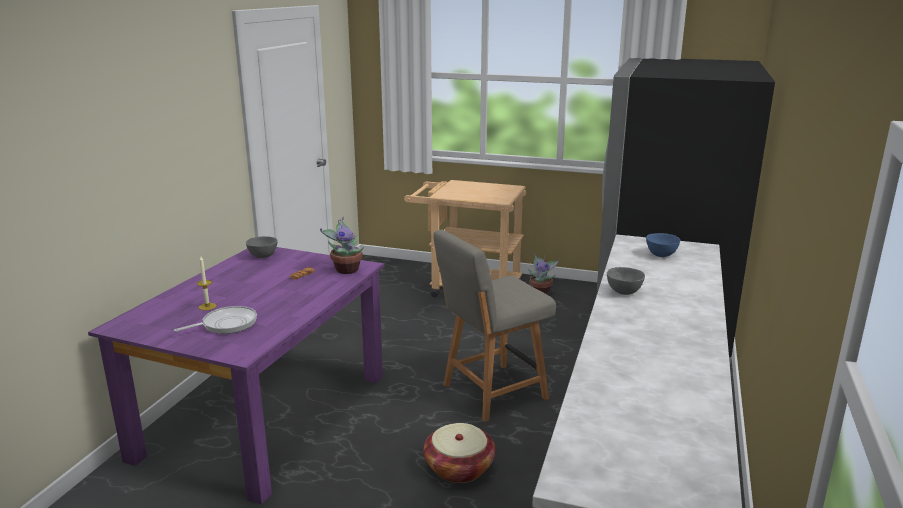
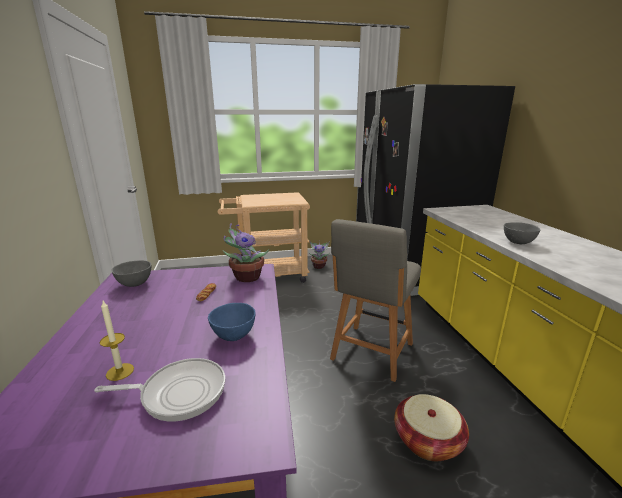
camera: 30 degrees left, 0 degrees up
(226, 324) = (179, 393): frying pan -> frying pan turned 60 degrees clockwise
(661, 255) = (476, 215): blue bowl -> blue bowl (234, 335)

